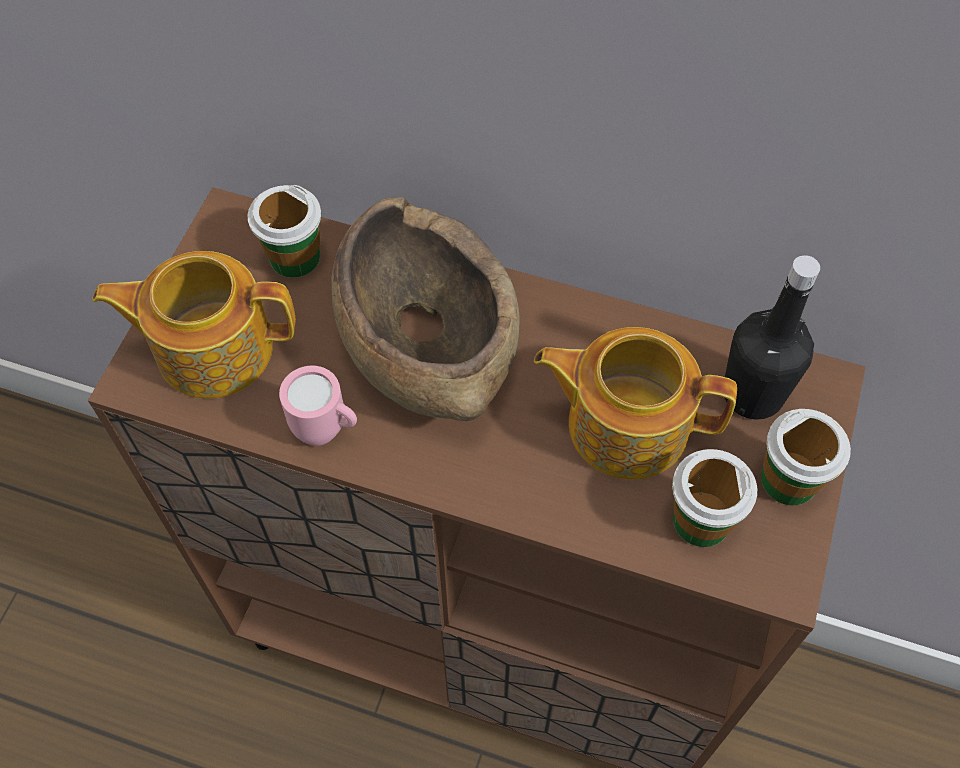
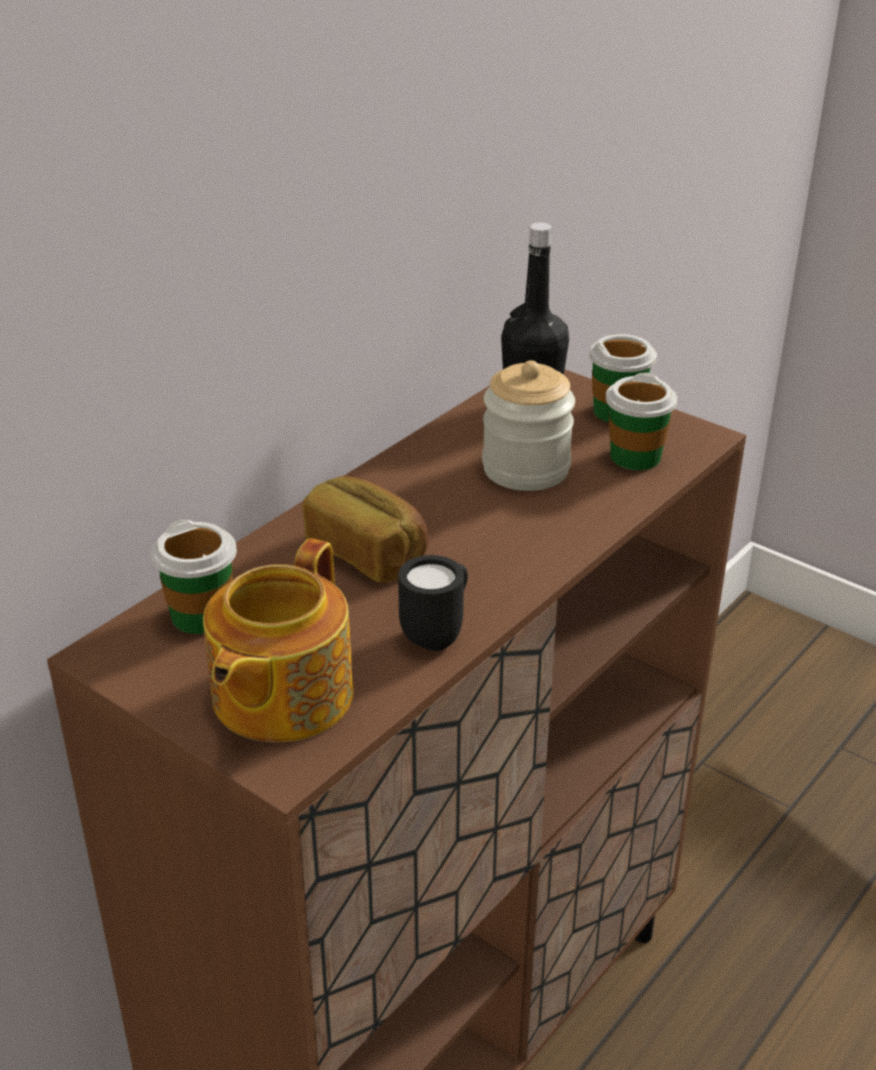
camera: 70 degrees left, 25 degrees down
(327, 430) = (437, 634): pink mug -> black mug
(425, 339) = (368, 552): brown bowl -> bread
(625, 423) = (525, 469): teapot -> jar

